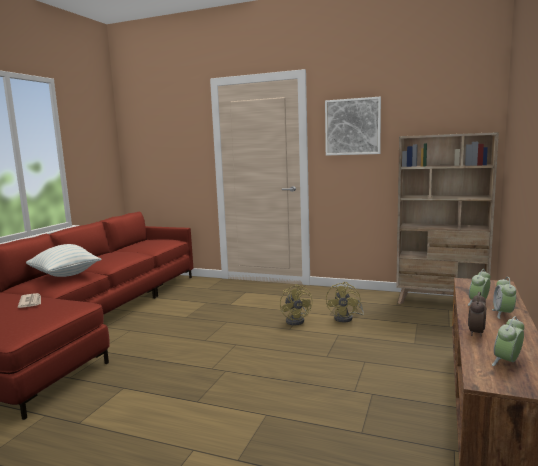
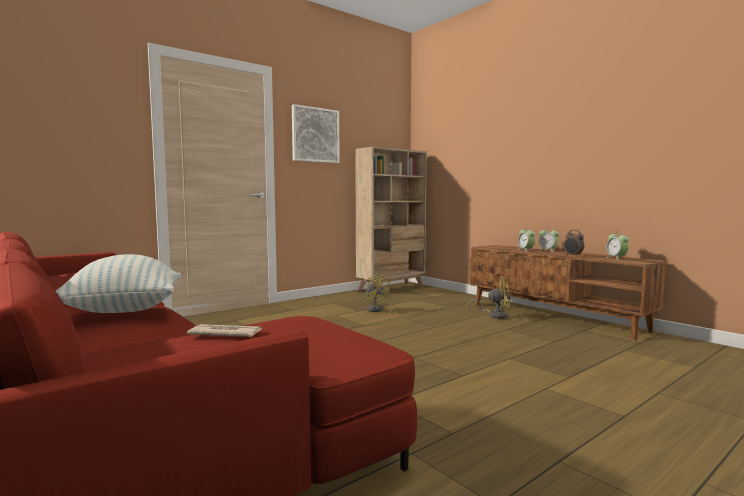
camera: 60 degrees left, 5 degrees down
(297, 320) = (350, 320): yellow fan -> yellow fan (495, 315)

